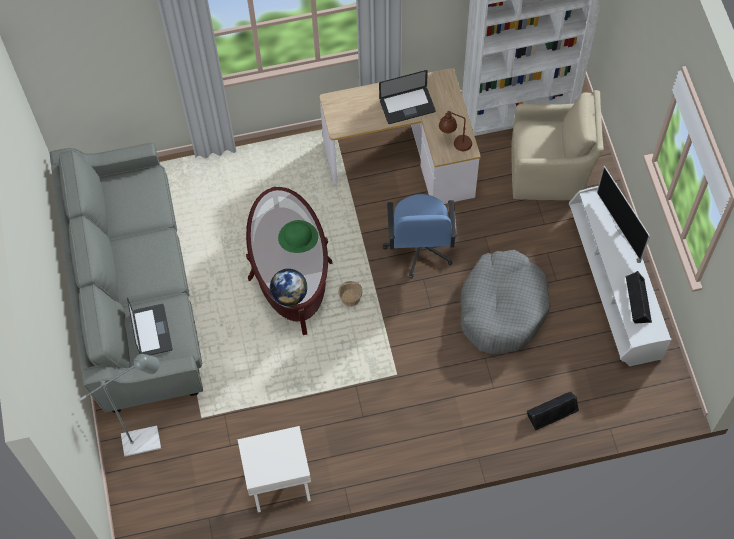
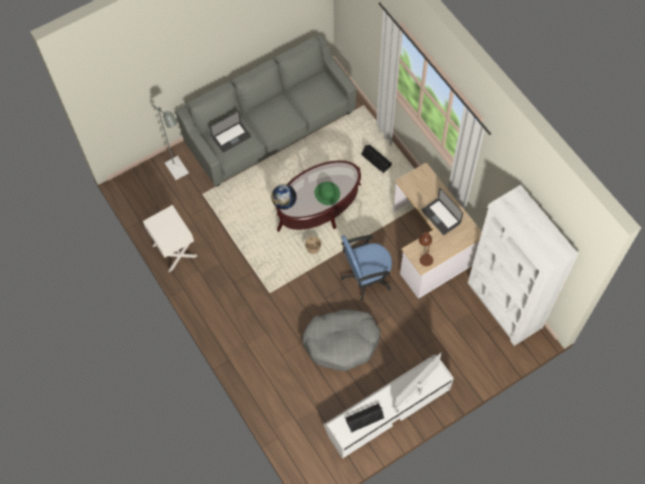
camera: 70 degrees right, 0 degrees up
(549, 172) = (460, 341): beige armchair -> none
(552, 411) = (277, 396): black speaker -> black speaker (376, 160)

